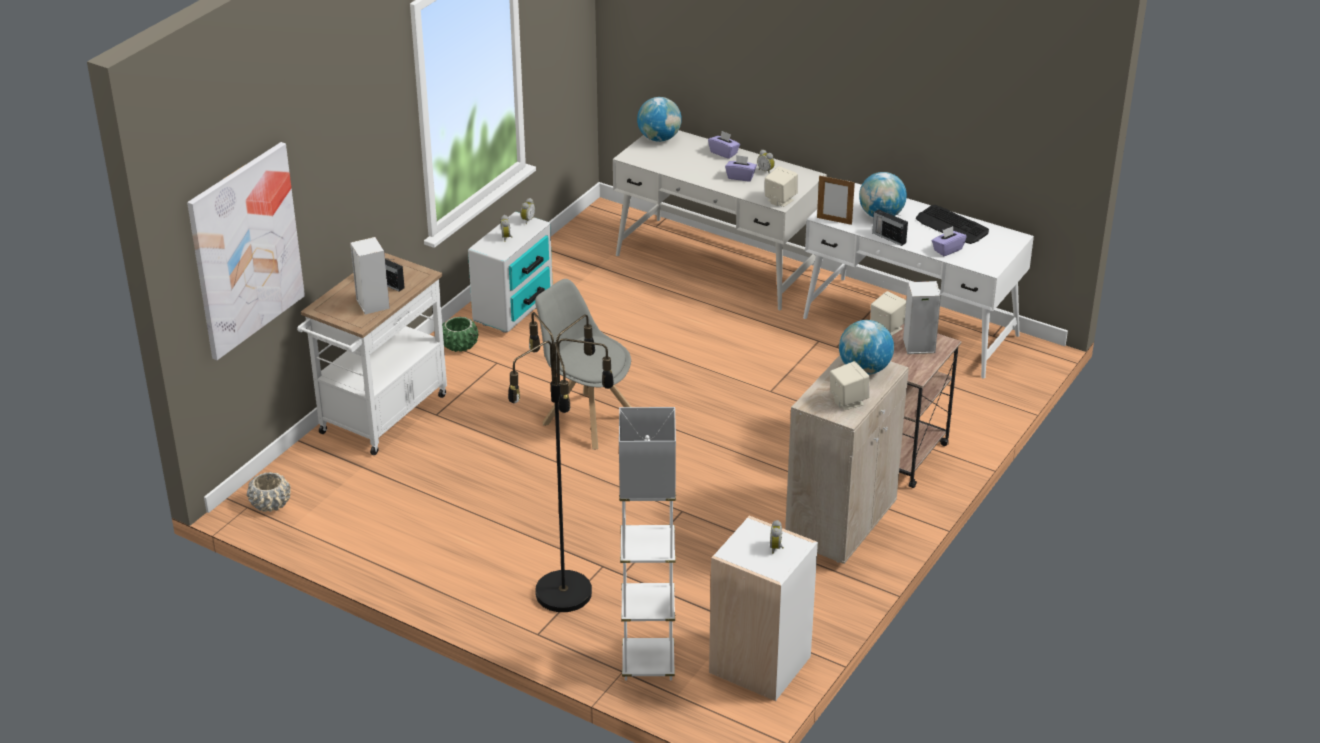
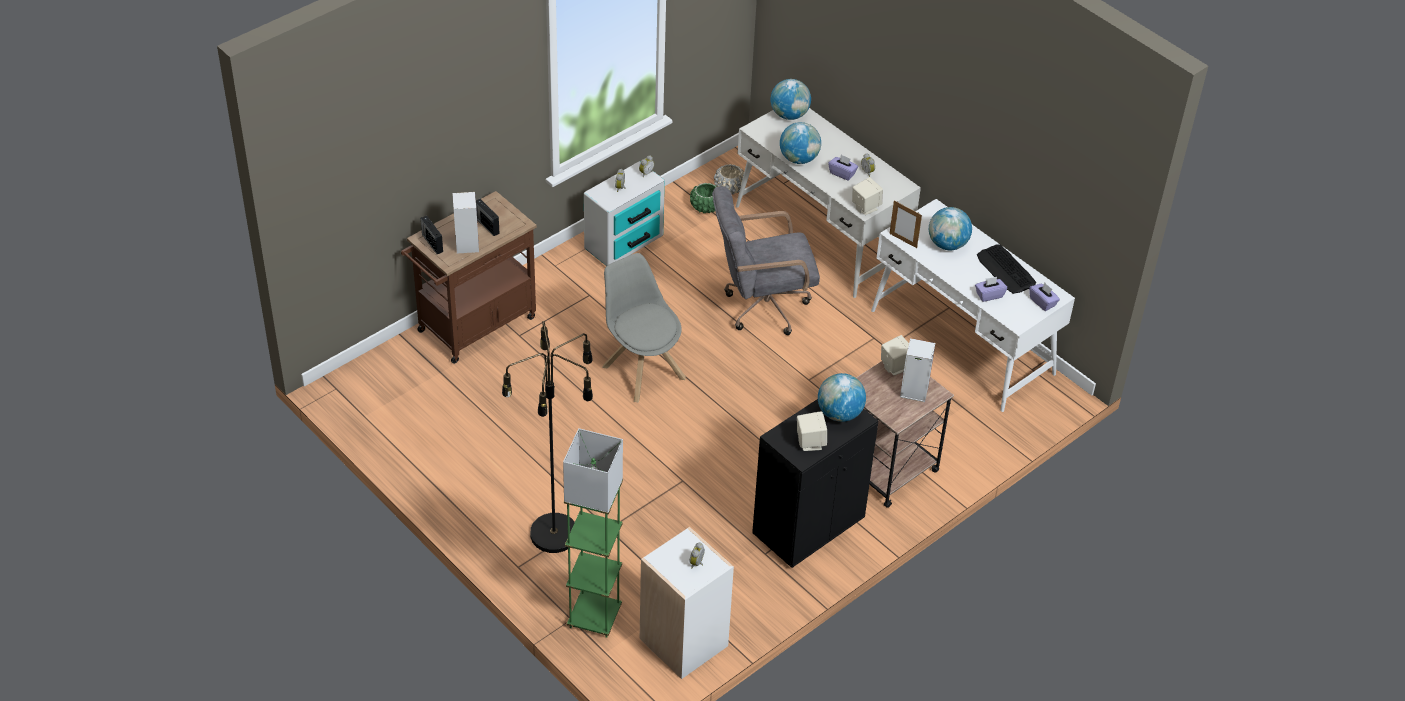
camera: 15 degrees right, 10 degrees up
(245, 250) = (355, 190): picture -> none
(270, 504) = (355, 390): beige planter -> beige planter (729, 188)
(381, 416) = (474, 326): white cart -> brown cart
(460, 345) = (565, 270): green planter -> green planter (706, 207)
(648, 663) = (594, 617): white floor lamp -> green floor lamp
(687, 339) = (761, 309): none -> grey office chair
(689, 172) = (799, 159): none -> globe
(724, 153) = (839, 143): purple tissue box -> purple tissue box (1042, 302)
(840, 528) = (807, 531): beige cabinet -> black cabinet
(888, 237) = (943, 269): radio -> radio (432, 242)

